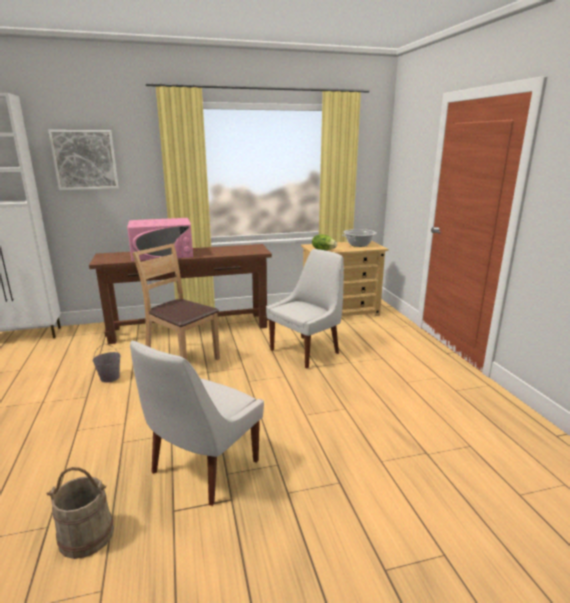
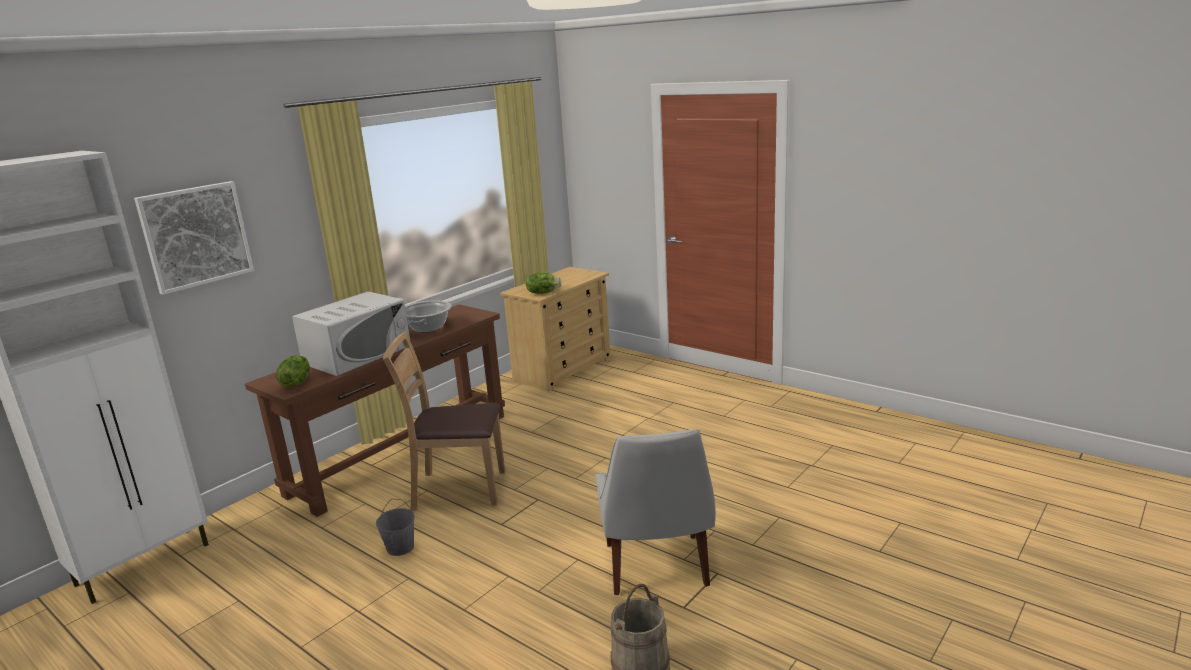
camera: 35 degrees left, 0 degrees up
(110, 259) = (296, 383): none -> lettuce
(162, 254) = (358, 354): pink microwave -> white microwave
(306, 351) = (589, 424): white chair -> none
(359, 244) = (568, 275): cooking pot -> cooking pot (428, 328)

